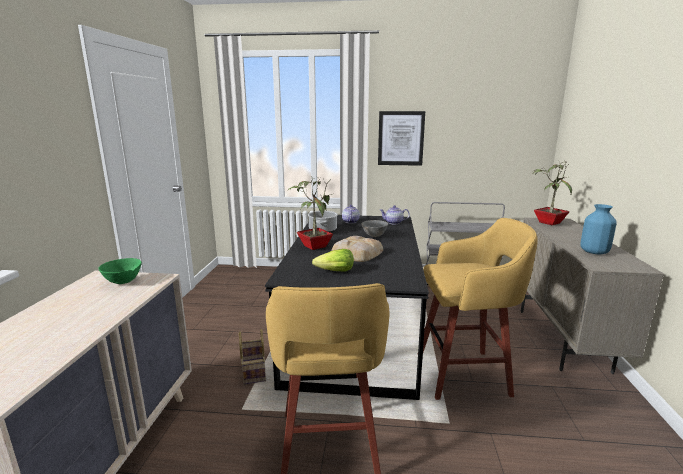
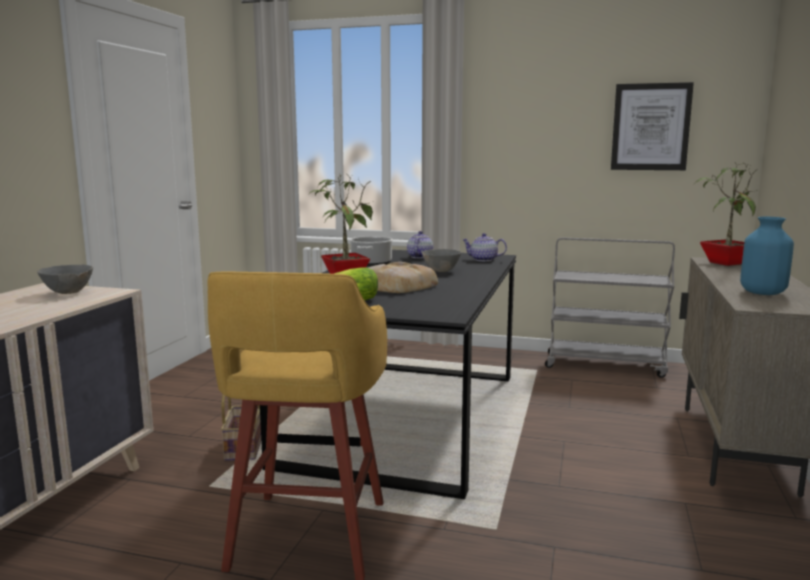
camera: 10 degrees right, 5 degrees down
(123, 282) = (68, 293): green bowl -> grey bowl
(401, 138) = (514, 142): picture -> picture (650, 127)
(465, 374) = (552, 476): yellow stool -> none

